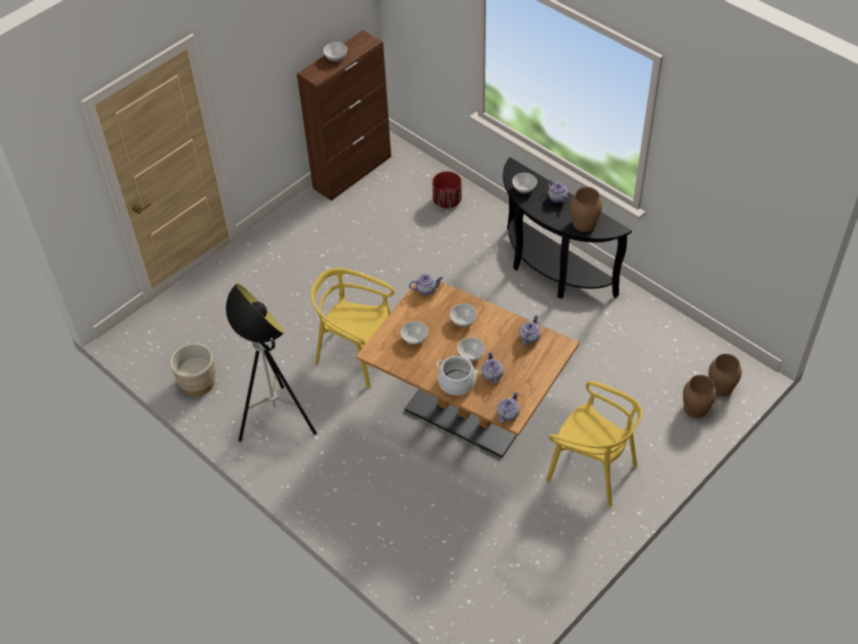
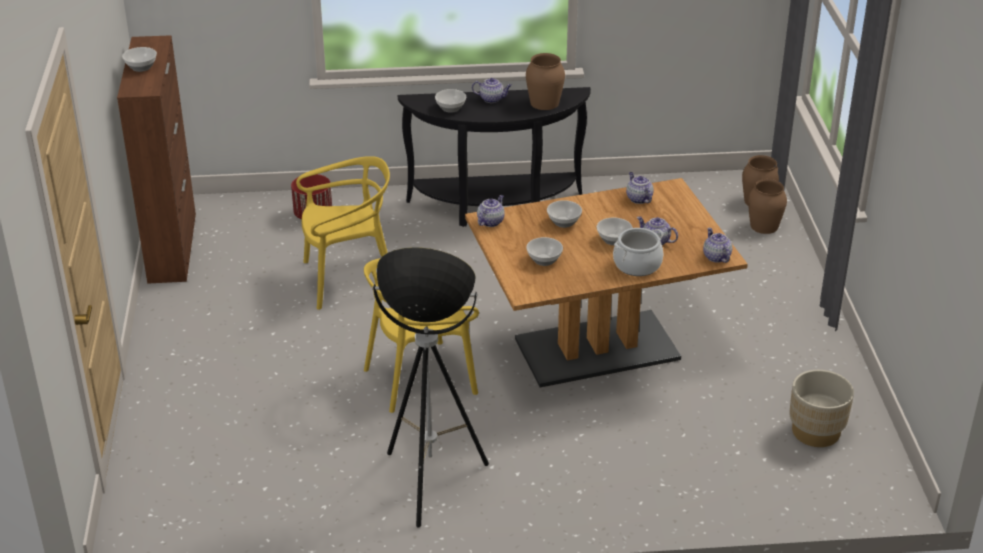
camera: 50 degrees left, 15 degrees down
(198, 383) = (288, 516): beige planter -> beige planter (816, 432)
(591, 469) = (761, 317): yellow chair -> yellow chair (349, 279)

